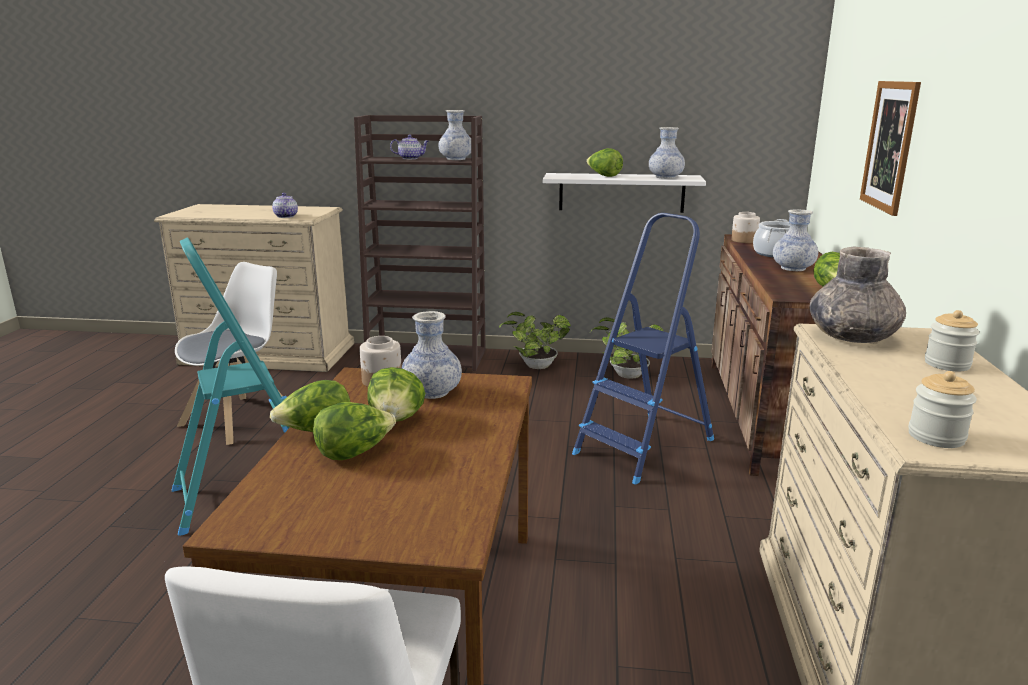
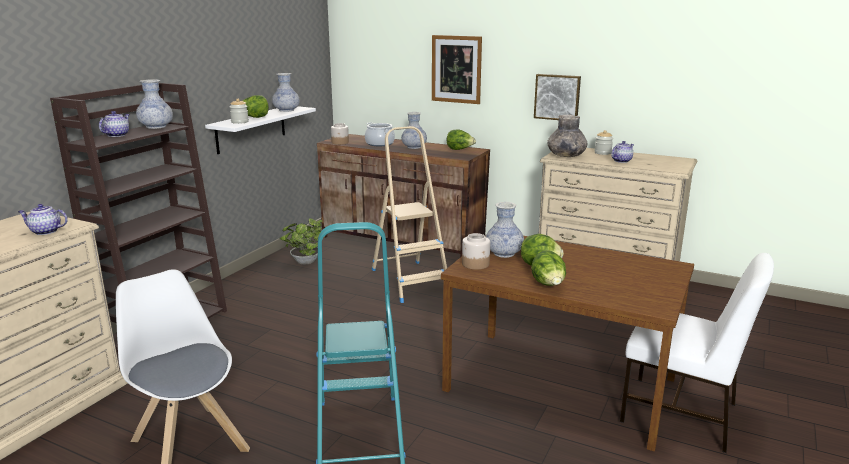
camera: 70 degrees left, 0 degrees up
(354, 453) = (581, 278): lettuce -> none
(535, 366) = (249, 287): potted plant -> none
(643, 447) = (410, 281): blue step ladder -> beige step ladder
(903, 384) = (621, 161): none -> teapot
(936, 437) = (669, 167): jar -> jar (239, 122)
(972, 221) = (557, 97): none -> picture

